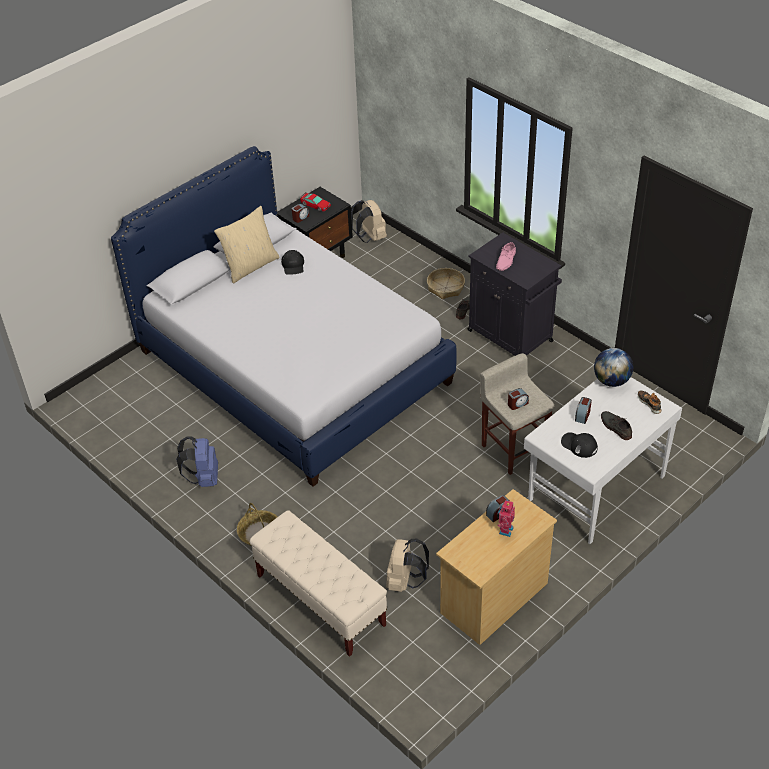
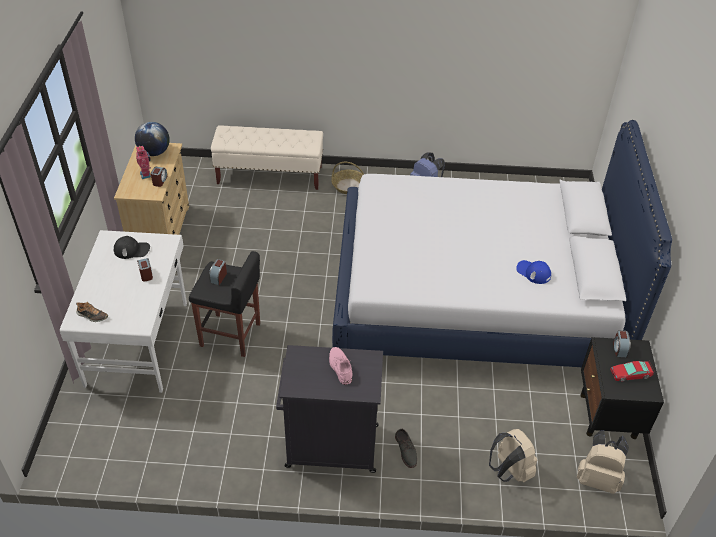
camera: 135 degrees right, 0 degrees up
(250, 266) = (564, 251): beige pillow -> none
(293, 265) = (533, 272): black cap -> blue cap
(405, 581) = (228, 210): beige backpack -> beige backpack (509, 471)
(446, 288) = (451, 464): basket -> none
(513, 449) = (231, 335): beige stool -> black stool
(611, 381) = (141, 318): globe -> globe (154, 152)
(615, 427) = (111, 279): grey shoe -> none

